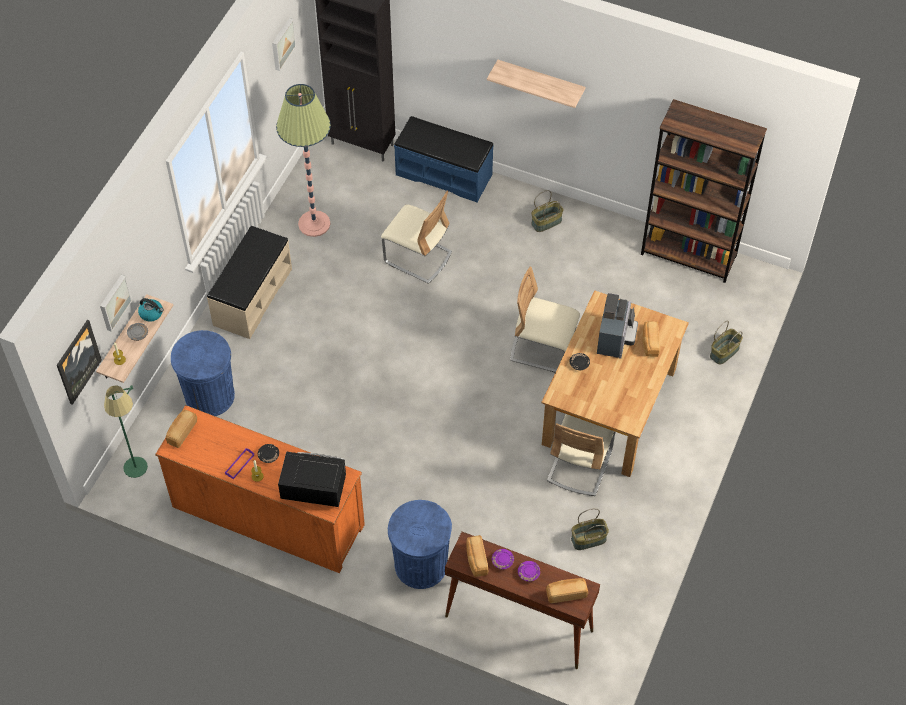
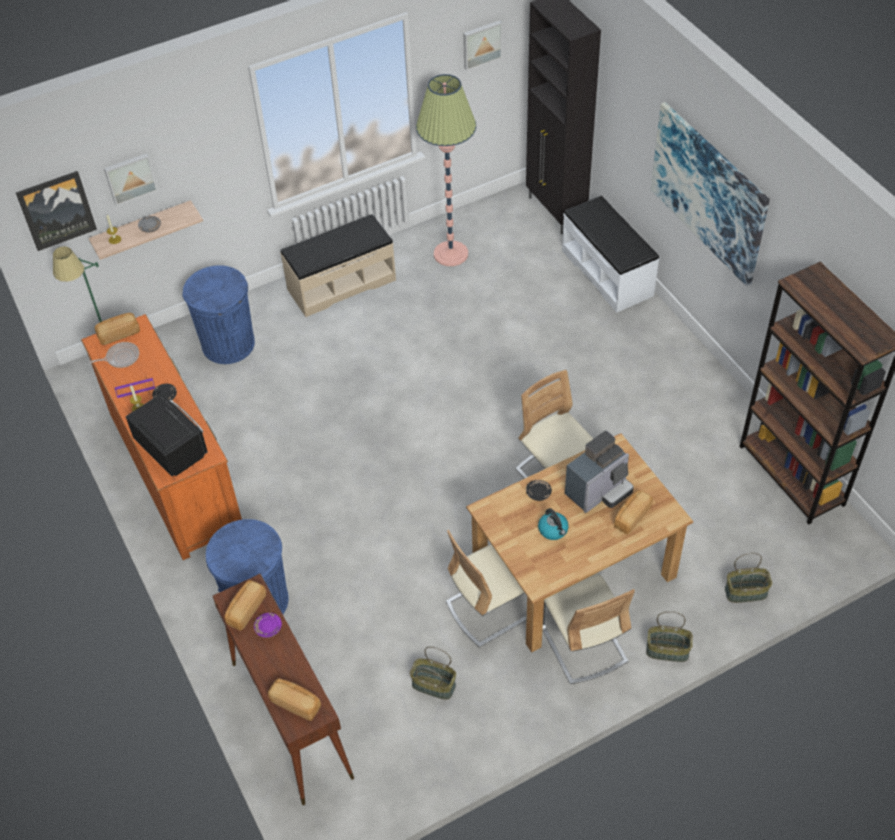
camera: 40 degrees right, 5 degrees down
(152, 313) = (178, 217): kettle -> kettle (553, 530)
(203, 448) = (121, 357): none -> frying pan
(417, 257) = (515, 330): beige chair -> beige chair (583, 644)
(444, 174) = (607, 273): blue bench -> white bench
(528, 573) = (281, 657): purple plate -> none
(540, 81) = (708, 192): shelf -> picture
(546, 222) = (668, 365): basket -> basket (668, 650)

